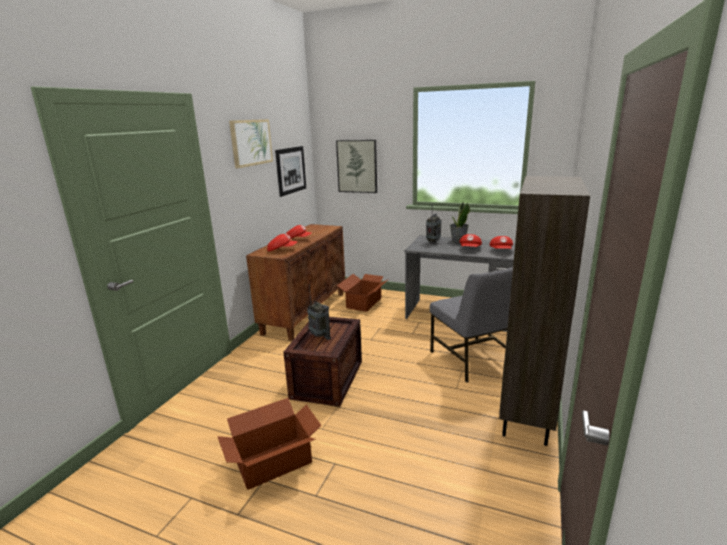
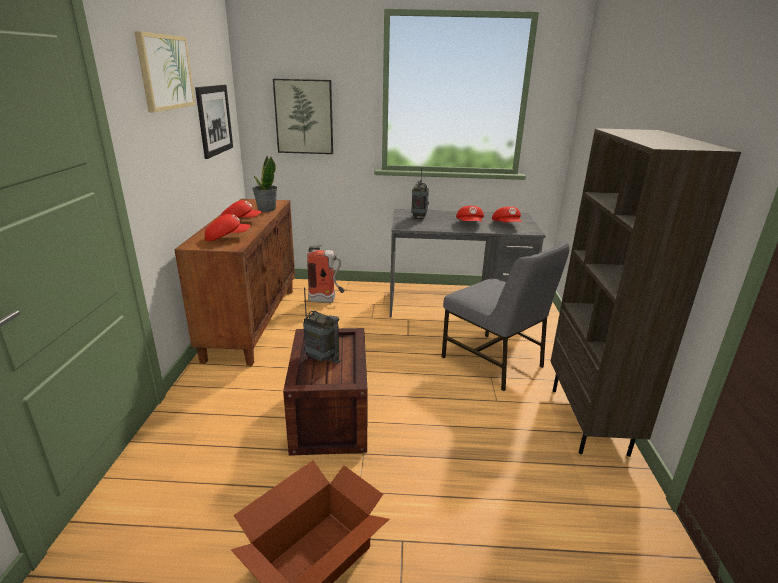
camera: 20 degrees left, 5 degrees up
(364, 303) = (327, 301): cardboard box -> fire extinguisher
(458, 241) = (448, 215): potted plant -> potted plant (266, 209)

